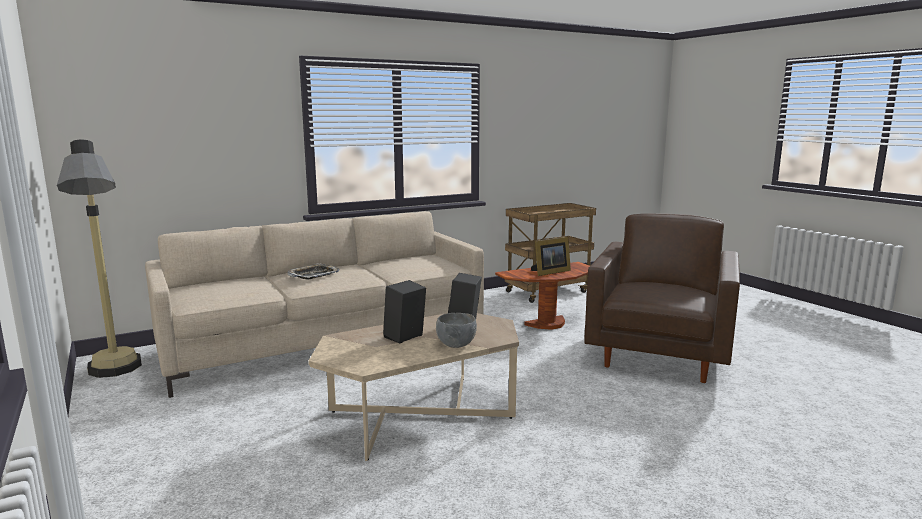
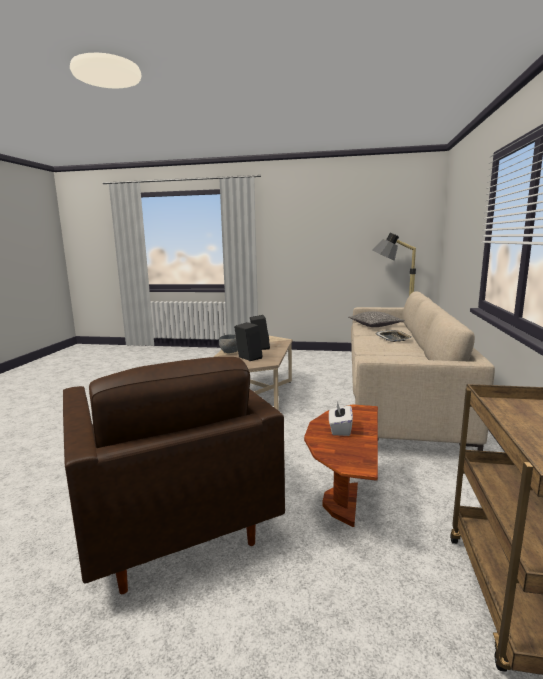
camera: 130 degrees right, 0 degrees up
(225, 292) = (375, 325): none -> pillow
(549, 272) = (340, 429): picture frame -> white tissue box

